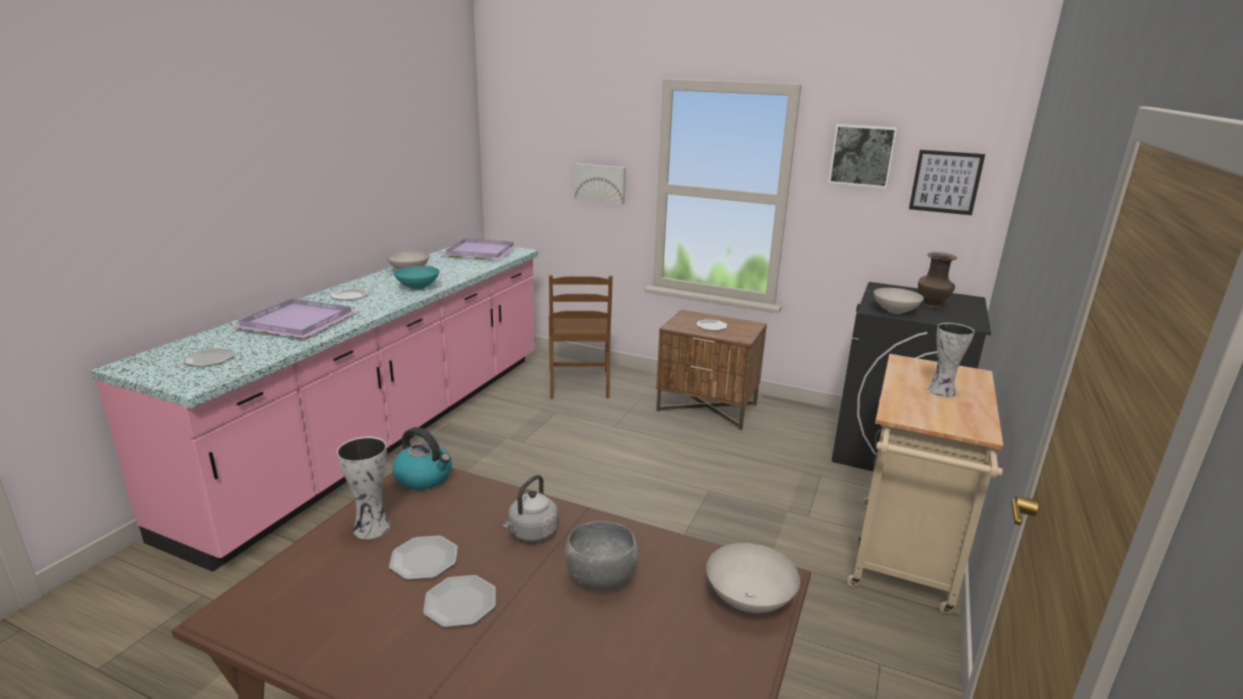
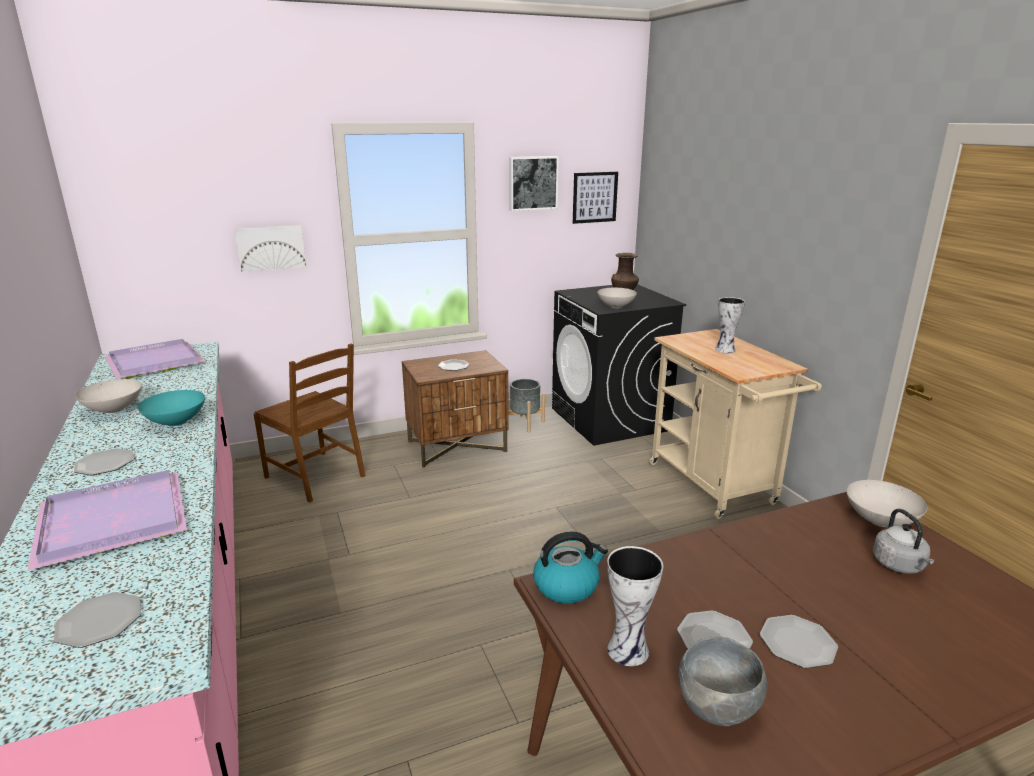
camera: 45 degrees left, 0 degrees up
(531, 533) = (722, 568): grey kettle -> grey kettle (900, 566)
(601, 580) = (815, 565): grey bowl -> grey bowl (718, 709)
(797, 415) = (525, 423): none -> grey planter

